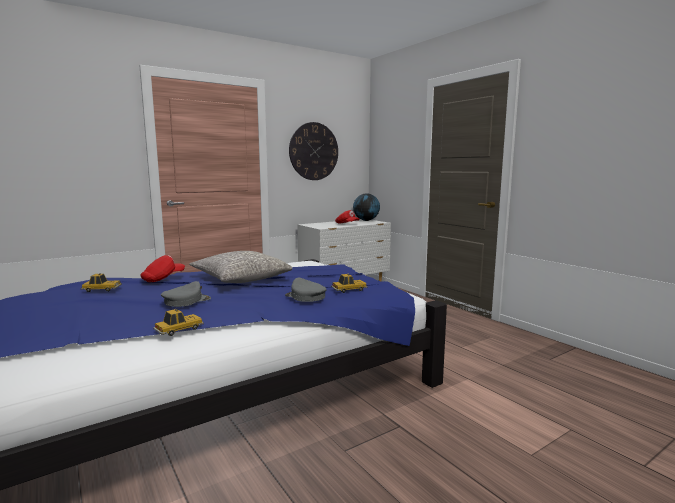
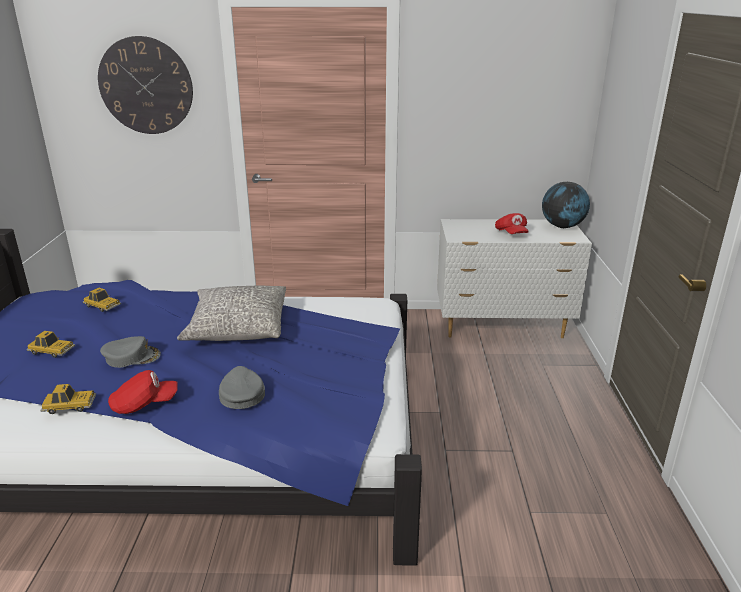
camera: 35 degrees right, 15 degrees up
(163, 278) = (168, 302): red cap -> red cap (144, 404)
(314, 151) = (482, 105): wall clock -> wall clock (146, 86)
(349, 289) = (308, 397): toy car -> toy car (52, 351)

